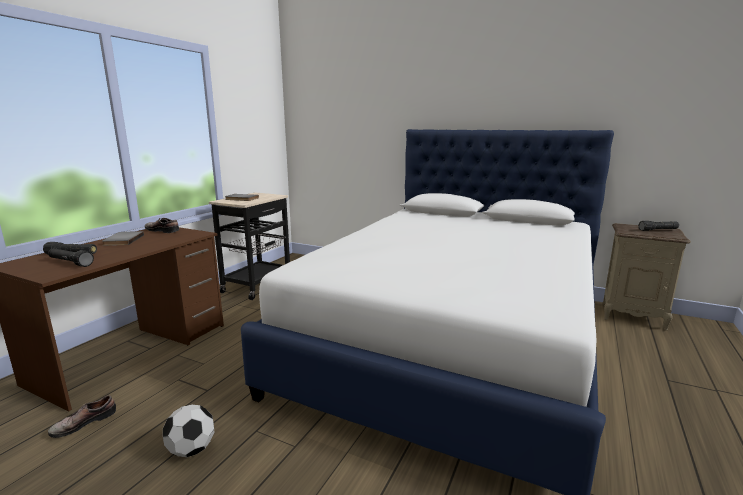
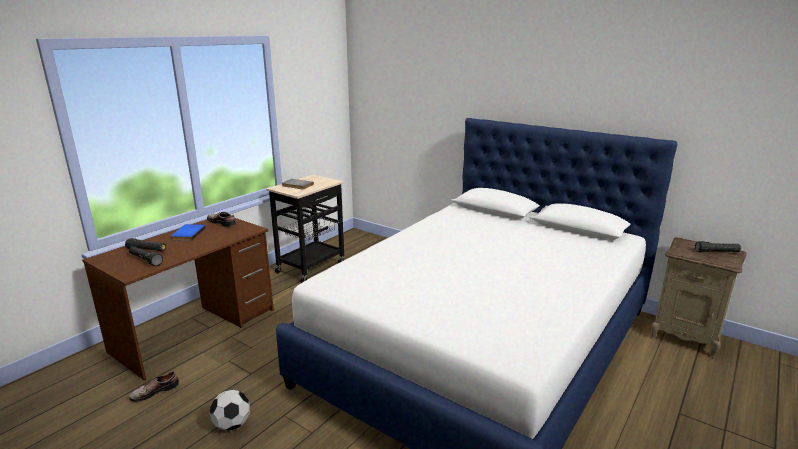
camera: 10 degrees right, 5 degrees up
(122, 240) = (187, 234): grey book -> blue book

